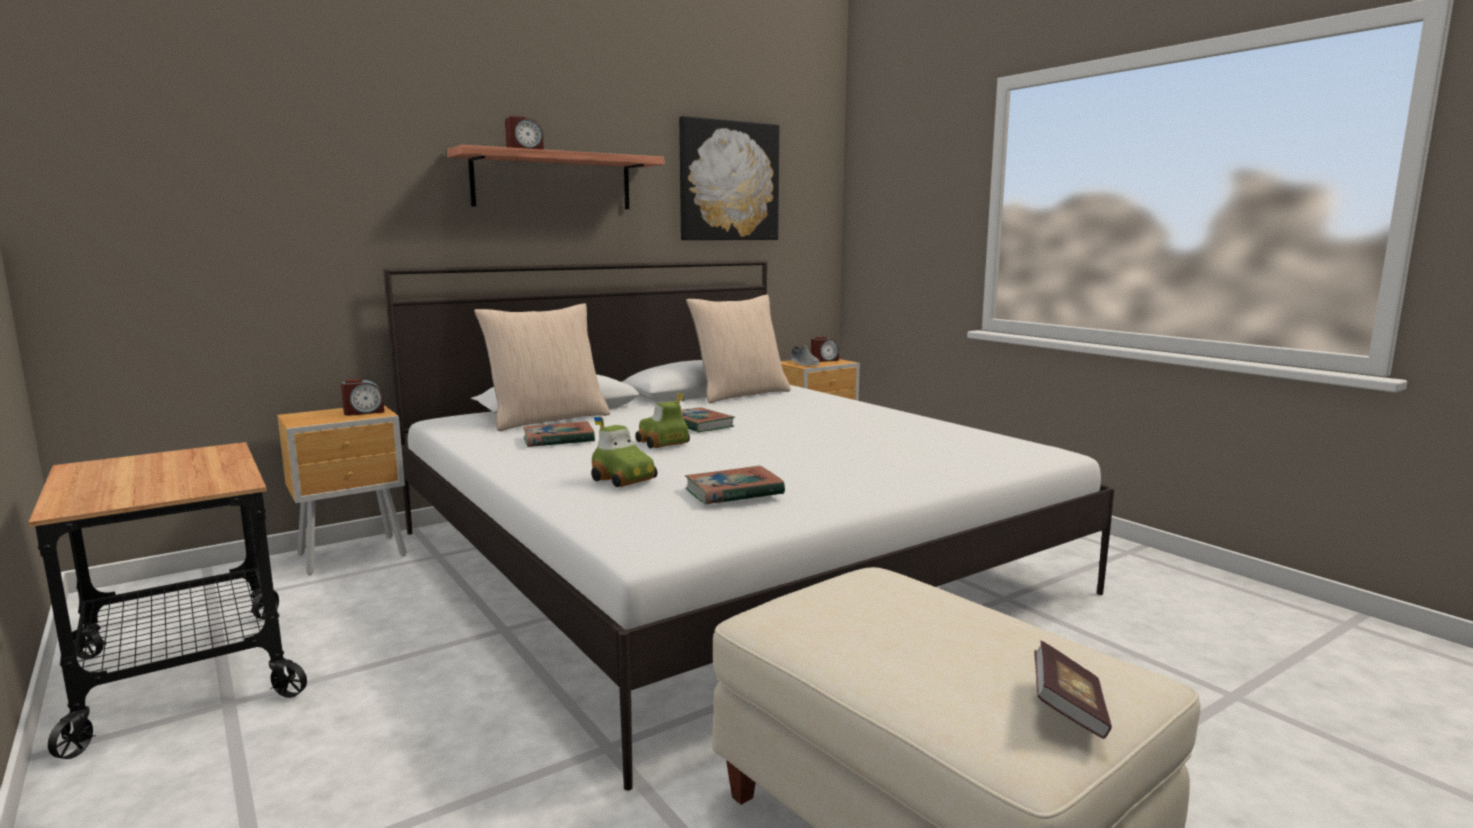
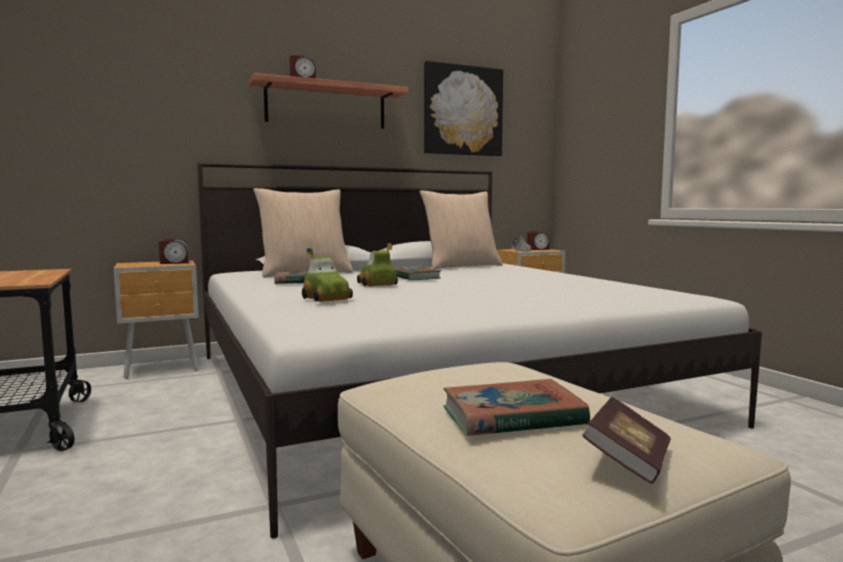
camera: 10 degrees right, 5 degrees down
(734, 492) = (405, 306): book -> book (512, 416)

